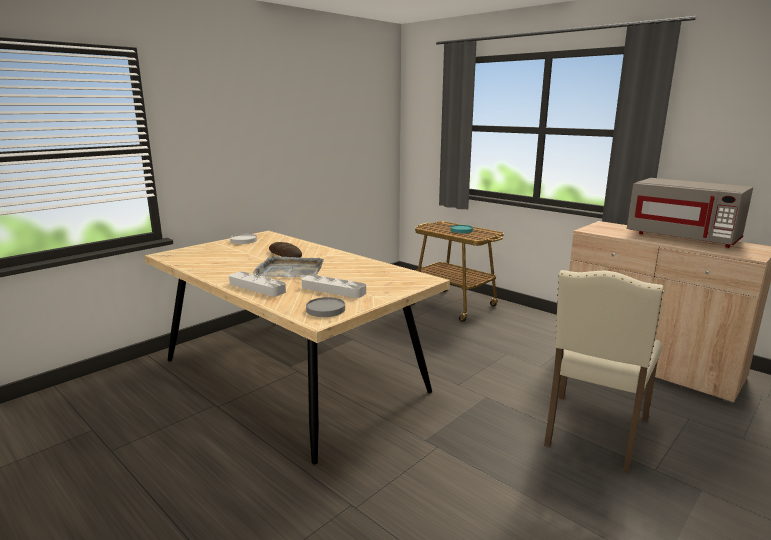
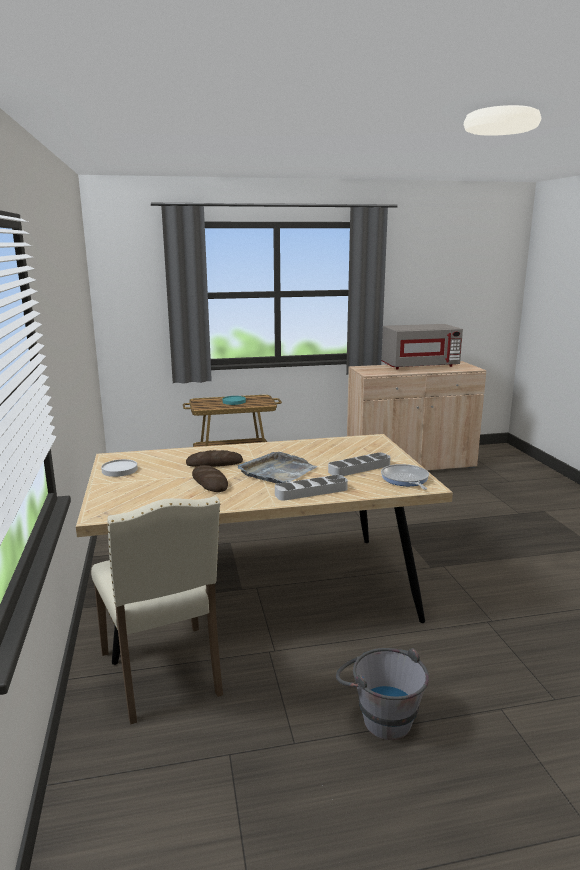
camera: 55 degrees left, 0 degrees up
(158, 479) = (379, 715): none -> grey bucket
(245, 261) = (209, 482): none -> bread
(325, 309) = (405, 480): grey plate -> frying pan
(593, 432) = (470, 512): beige chair -> beige chair (164, 673)

